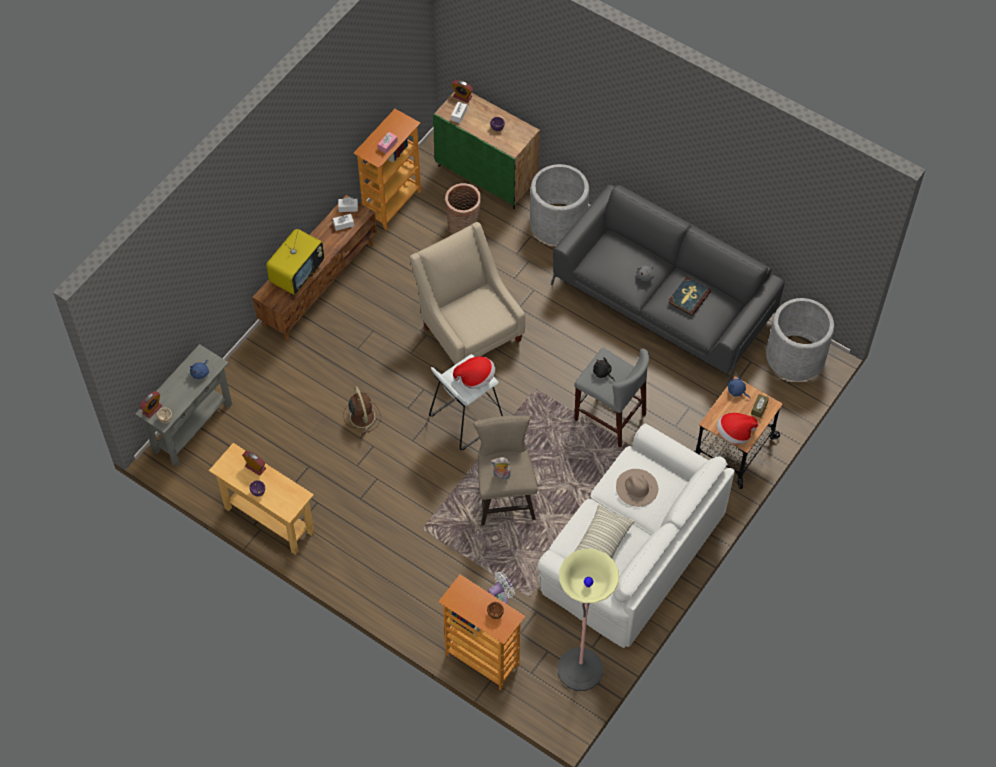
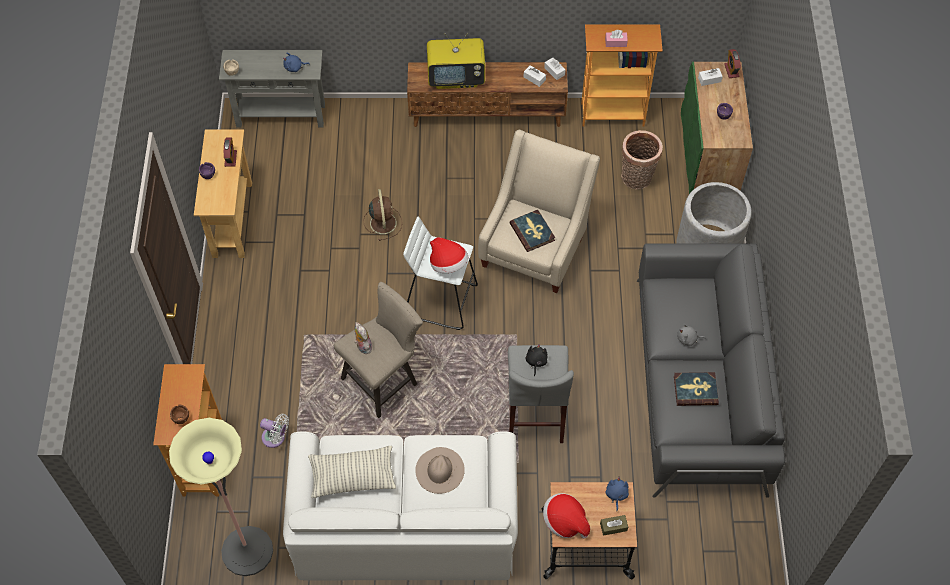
camera: 55 degrees right, 0 degrees up
(152, 409) = (235, 58): alarm clock -> none
(362, 416) = (383, 222): brown fan -> brown fan turned 45 degrees counterclockwise
(479, 313) = (532, 232): none -> book
(795, 356) = (739, 539): grey planter -> none

